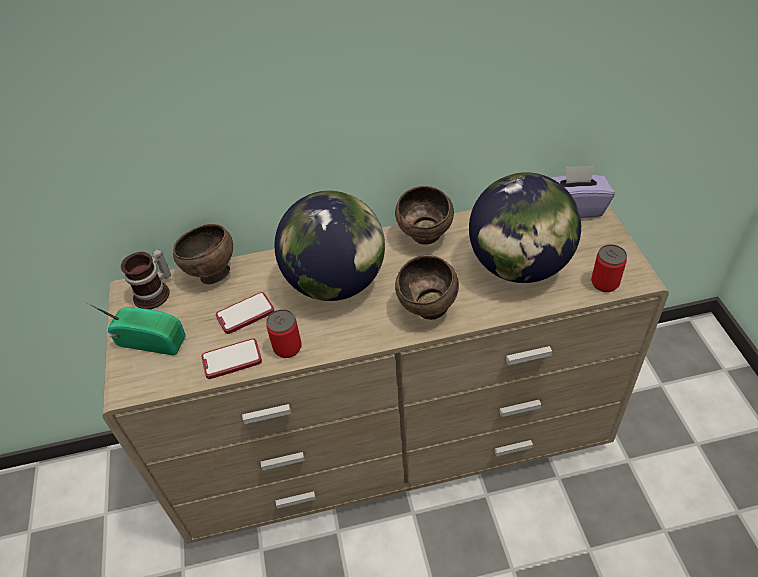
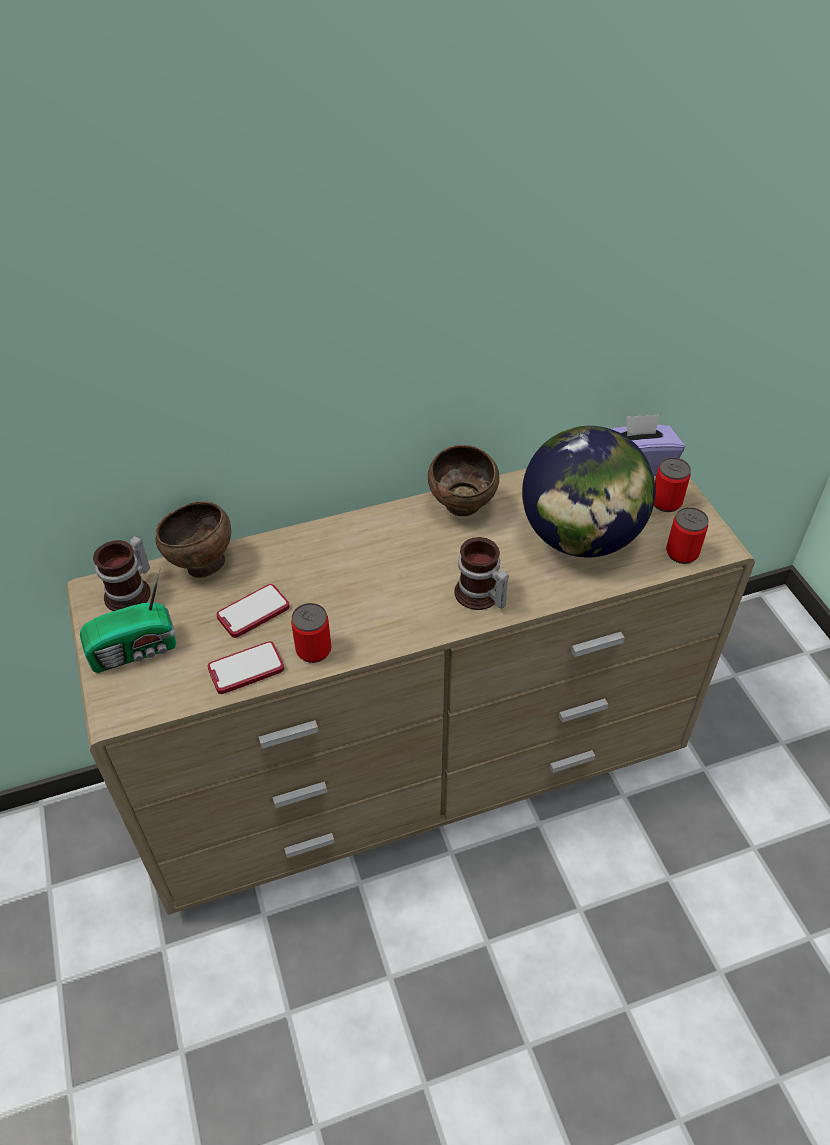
camera: 10 degrees left, 0 degrees up
(150, 339) = (136, 650): radio -> radio turned 150 degrees clockwise
(336, 283) = (362, 568): globe -> none
(428, 311) = (479, 596): brown bowl -> mug
(596, 240) = (666, 502): none -> can

